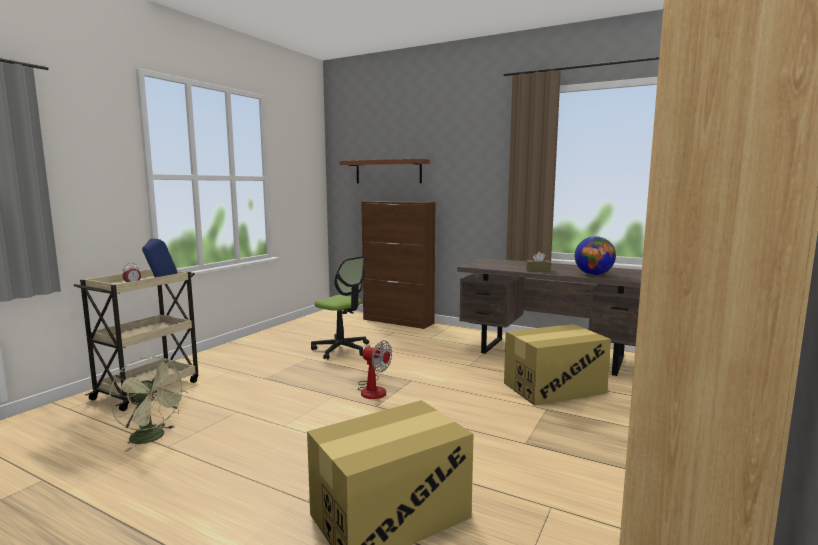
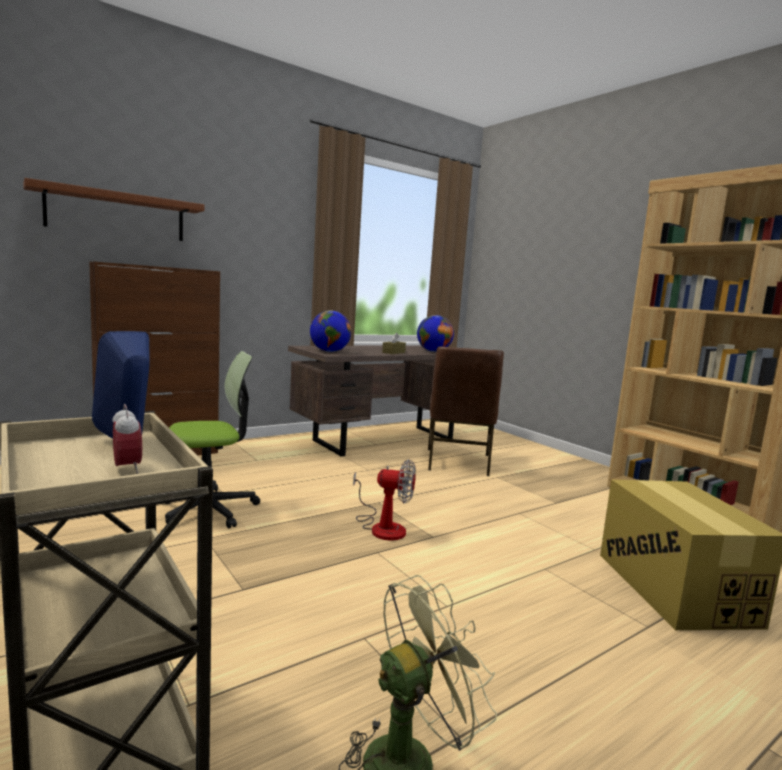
camera: 65 degrees left, 0 degrees up
(372, 389) = (382, 526): fan -> fan turned 45 degrees clockwise
(483, 264) = (329, 351): none -> globe
(553, 388) = (457, 462): cardboard box -> brown chair

